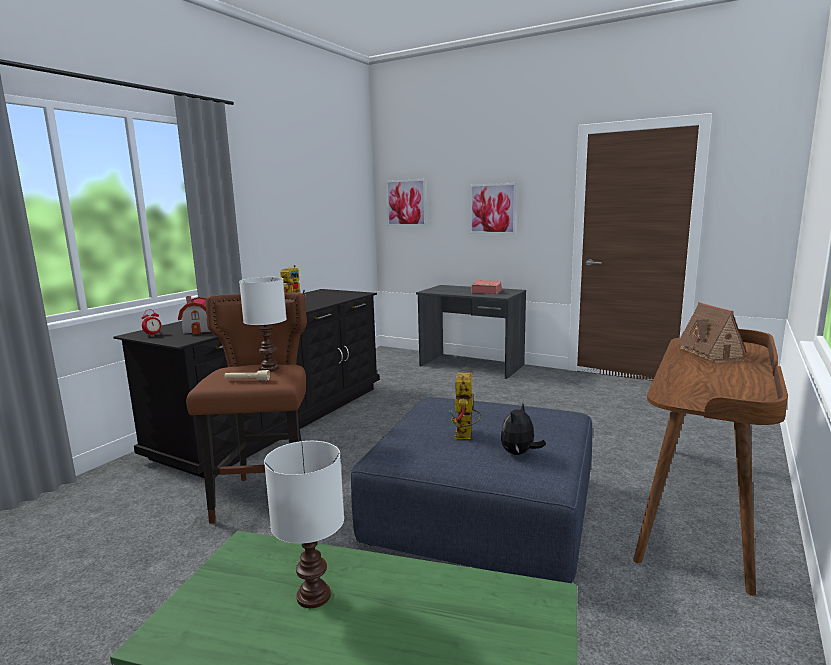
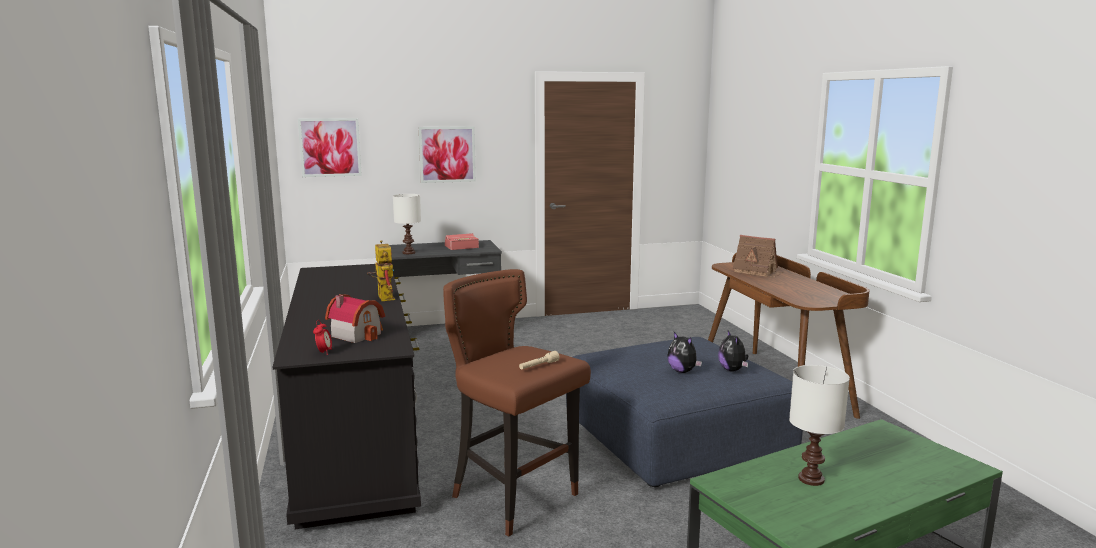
camera: 45 degrees left, 0 degrees up
(270, 368) = (524, 352): white table lamp -> white table lamp (409, 253)
(465, 437) = (682, 371): toy robot -> plush toy

